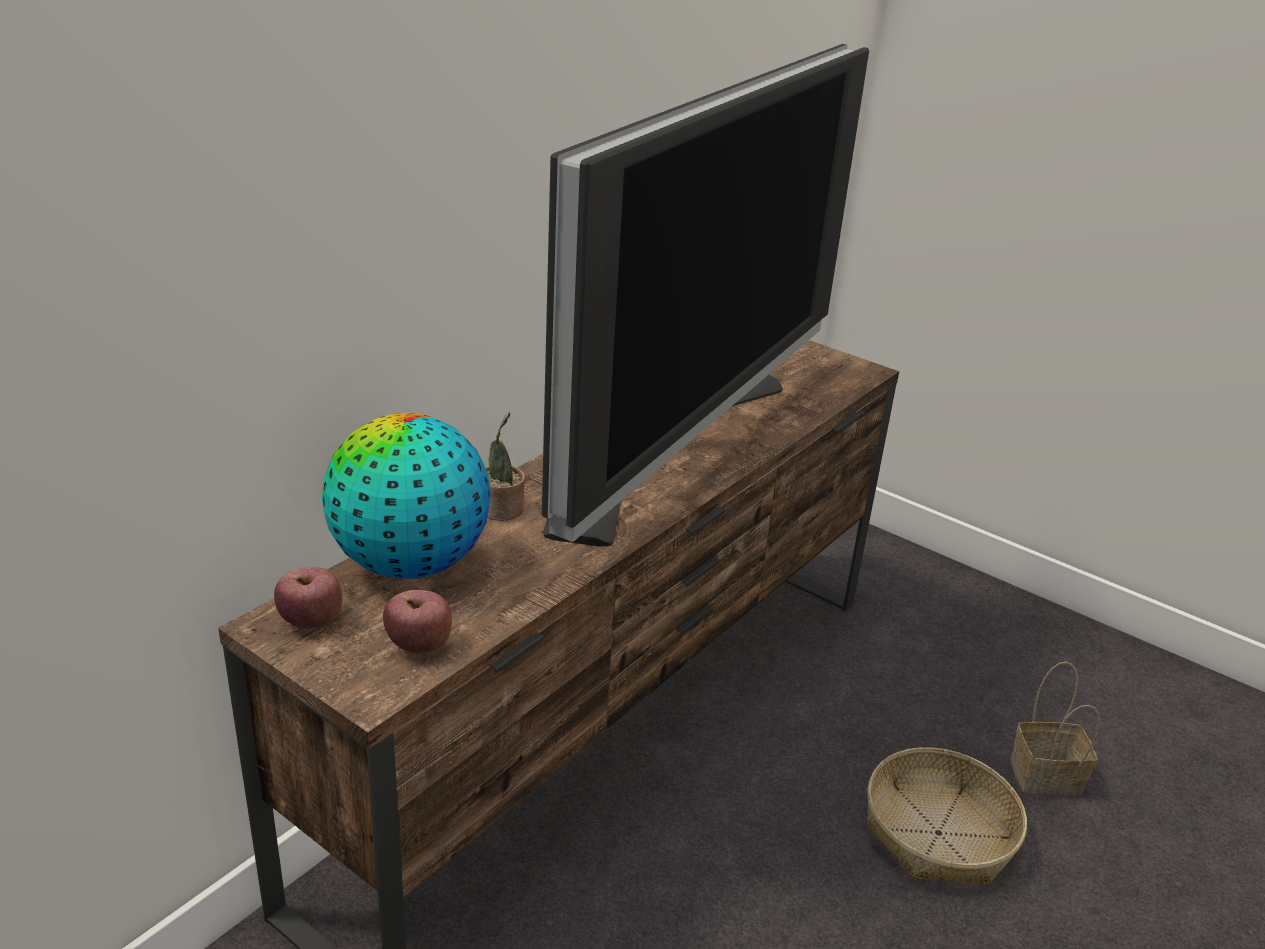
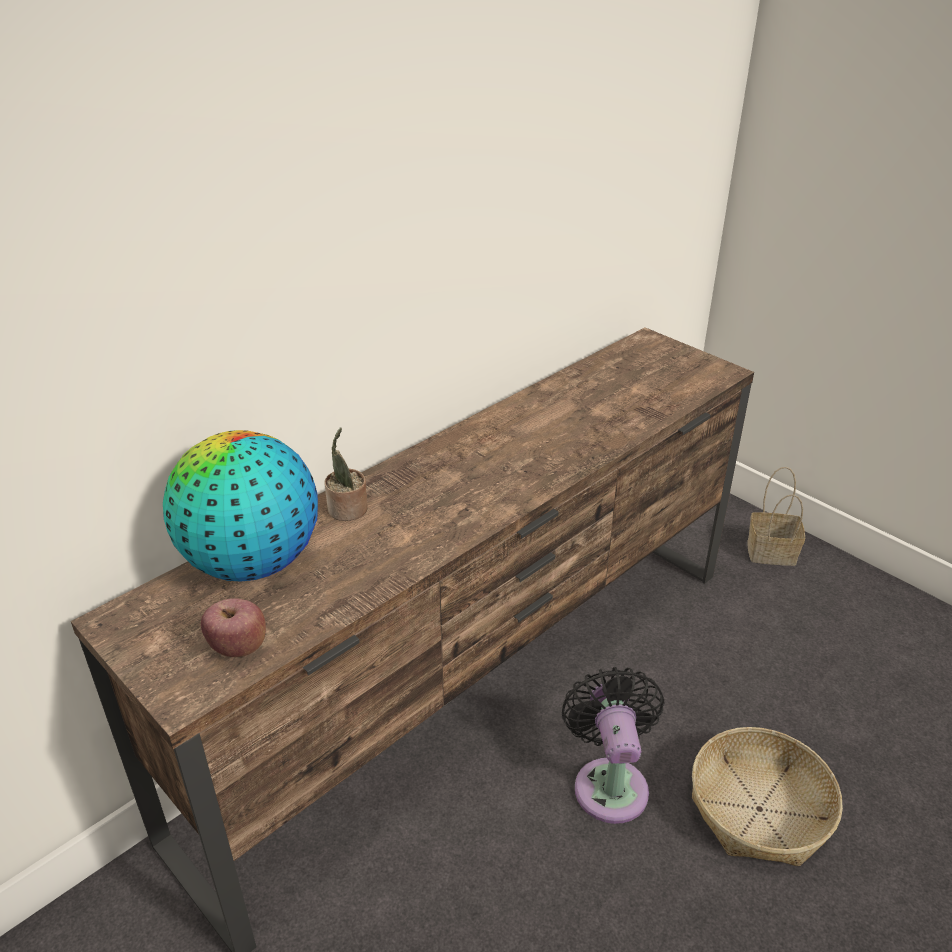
camera: 10 degrees right, 5 degrees up
(311, 621) = (151, 618): apple -> none
(675, 447) = (521, 449): television -> none
(777, 817) = (609, 783): none -> black fan
(1047, 775) = (874, 757): basket -> basket (773, 552)

